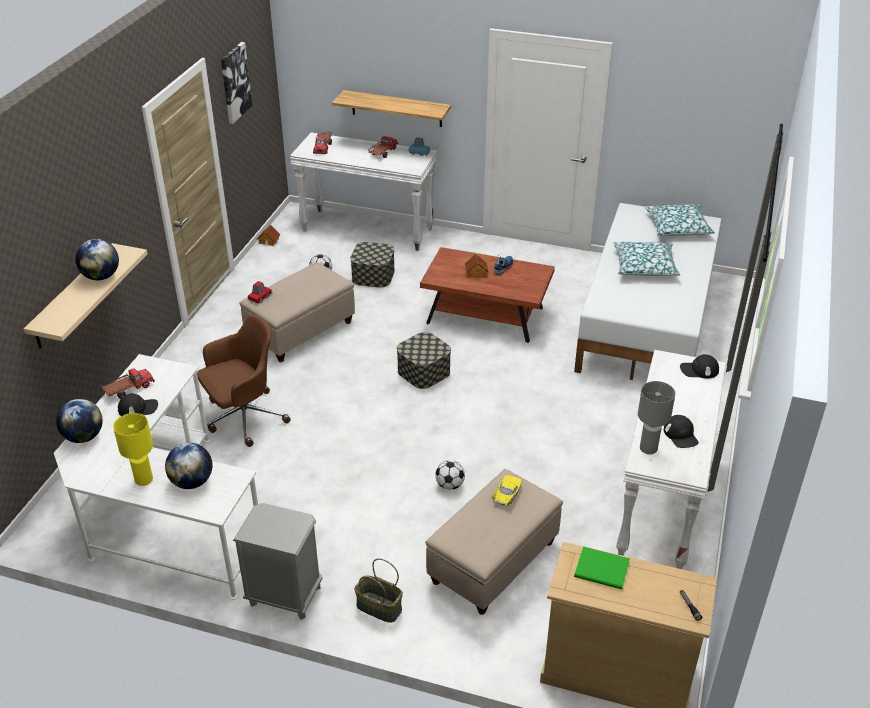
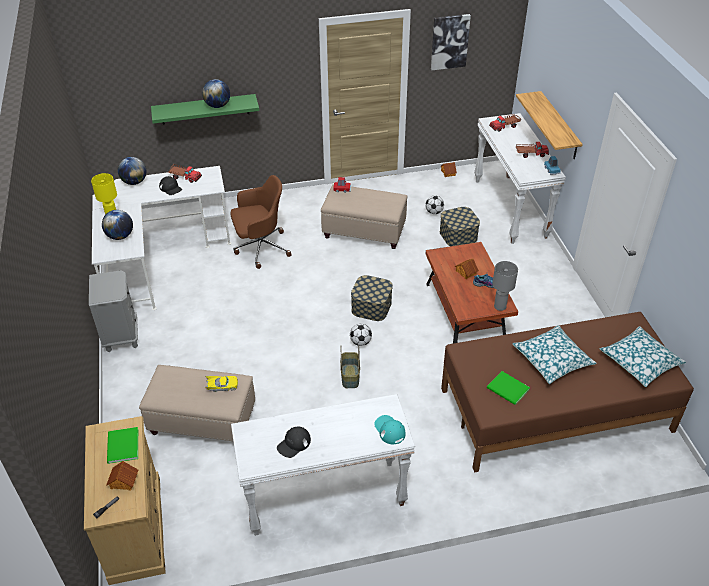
camera: 60 degrees right, 5 degrees up
(73, 296) = (205, 109): beige shelf -> green shelf
(244, 417) = (260, 248): brown office chair -> brown office chair turned 45 degrees counterclockwise
(378, 608) = (132, 381): basket -> basket (349, 376)
(450, 485) = (263, 369): football -> football (360, 342)
(648, 319) = (556, 410): white bed -> brown bed
(649, 448) = (265, 429): grey table lamp -> grey table lamp (500, 307)
(657, 583) = (123, 481): none -> toy house
(664, 303) = (508, 390): none -> green book
(699, 370) = (389, 430): black cap -> turquoise cap

